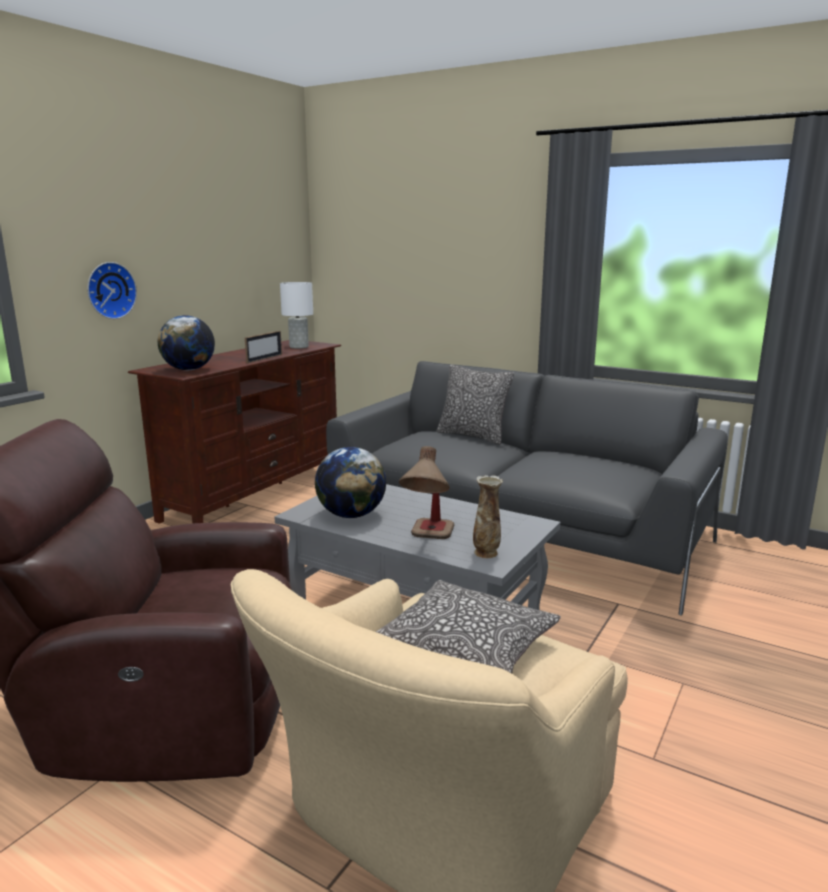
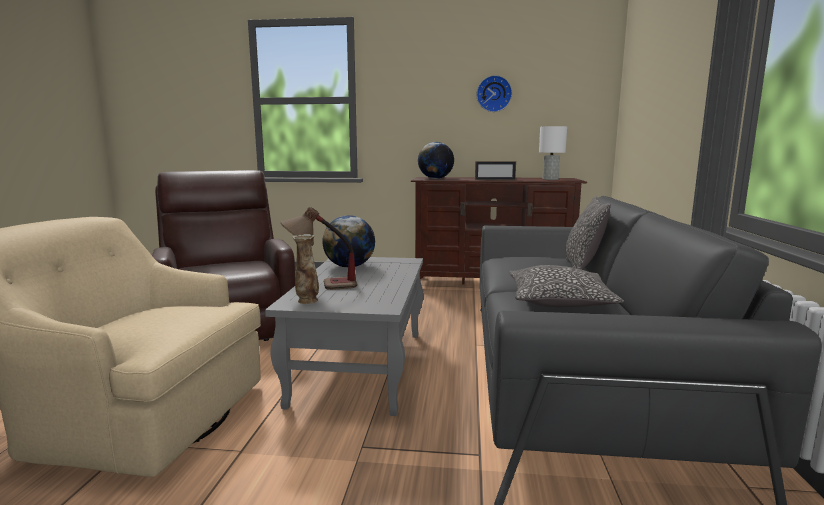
camera: 65 degrees right, 5 degrees down
(109, 290) = (415, 126): wall clock -> wall clock (494, 94)
(465, 650) = (159, 316): pillow -> pillow (559, 301)

